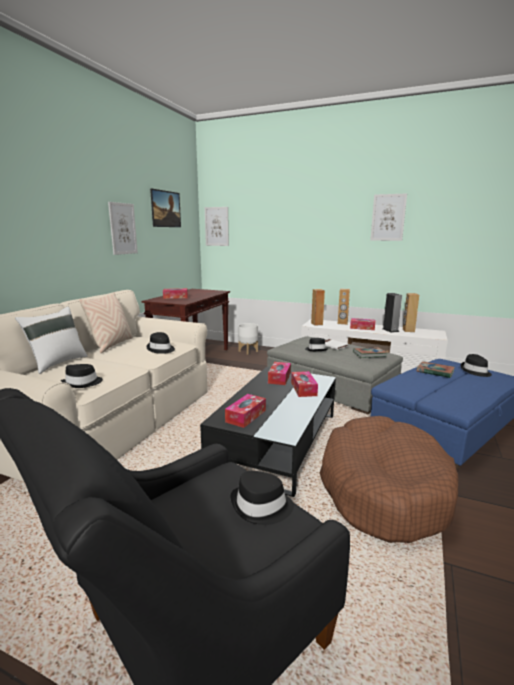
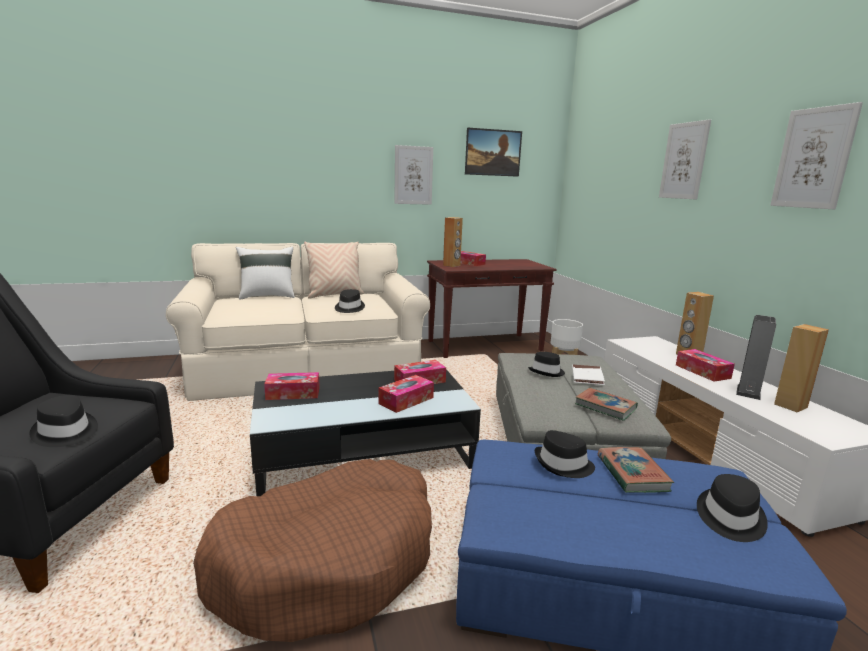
camera: 50 degrees right, 0 degrees up
(83, 383) = (232, 312): black hat -> black hat (563, 465)
(217, 226) = (577, 176): picture -> picture (684, 161)
(317, 324) = (640, 344): brown speaker -> brown speaker (451, 265)

